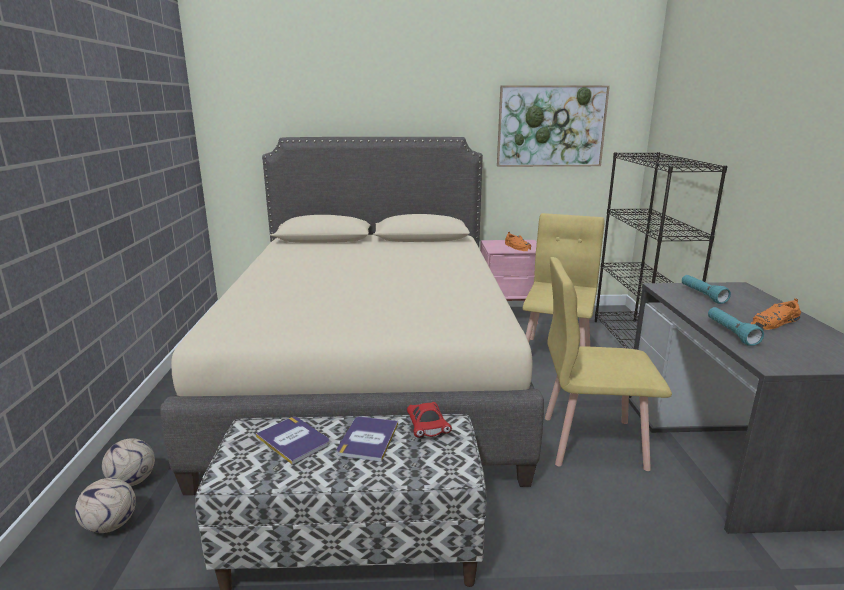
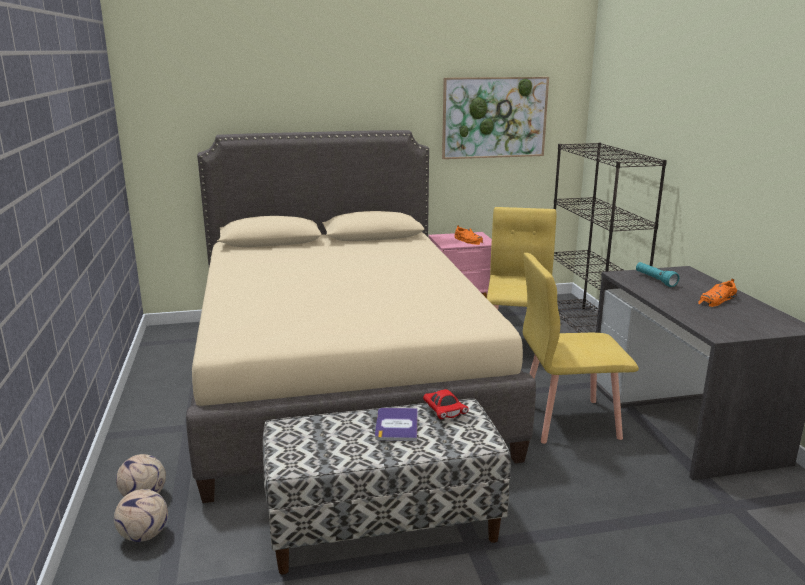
camera: 10 degrees left, 0 degrees up
(293, 440) = (331, 432): book -> none
(730, 333) = (684, 311): turquoise flashlight -> none

